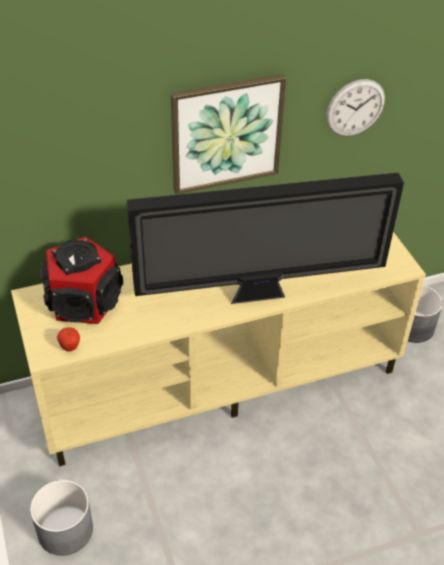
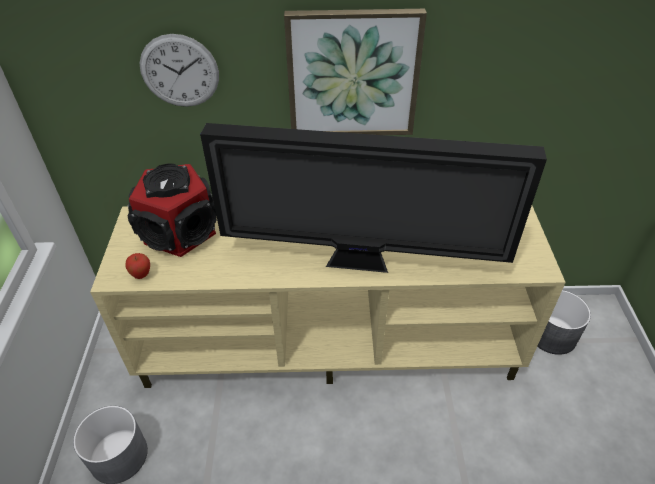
camera: 20 degrees right, 0 degrees up
(355, 108) = (516, 70): wall clock -> wall clock (179, 71)

